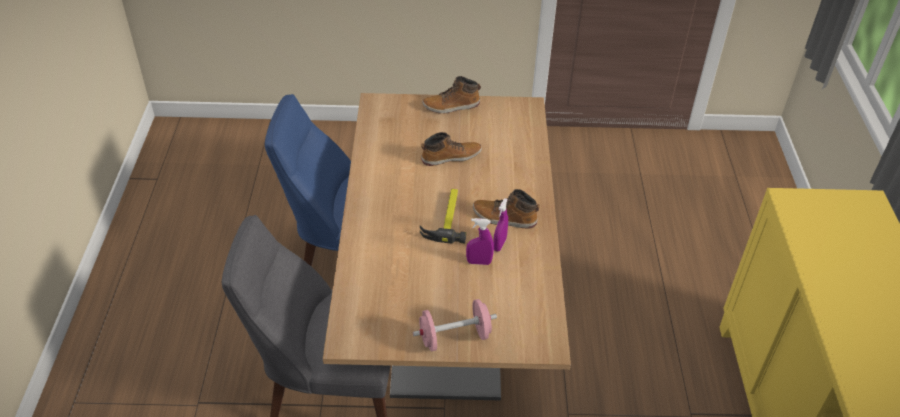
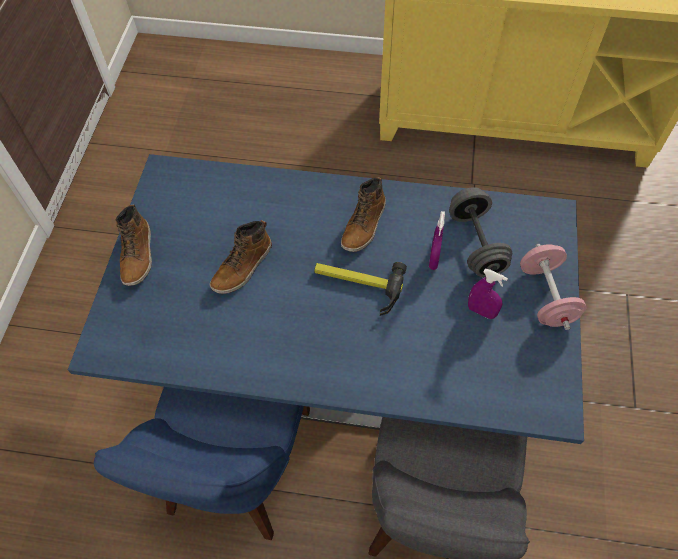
camera: 80 degrees left, 15 degrees up
(447, 319) = (341, 368): brown dining table -> blue dining table
(451, 157) = (243, 267): boot -> boot turned 135 degrees counterclockwise
(499, 244) = (407, 235): purple spray bottle -> purple spray bottle (481, 311)
(501, 289) = (476, 244): none -> grey dumbbell

